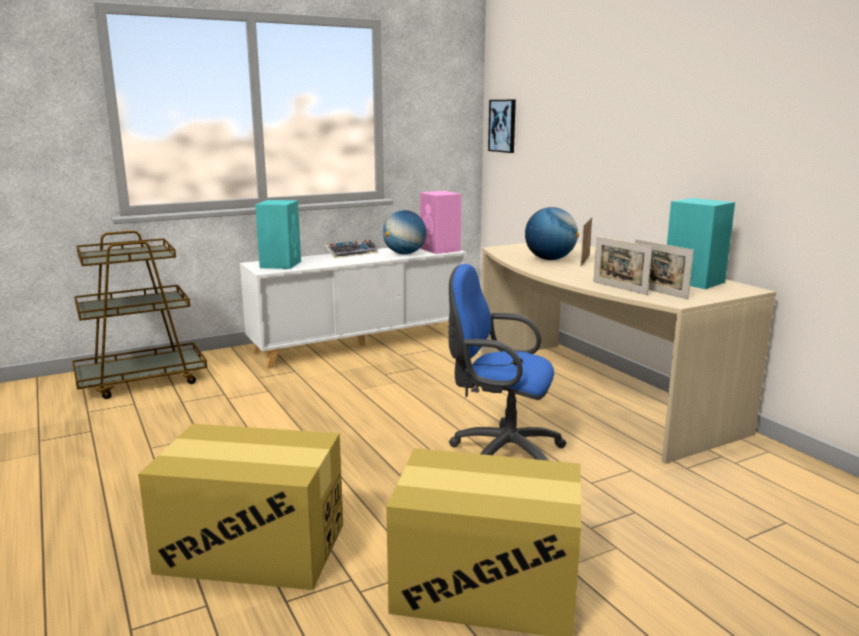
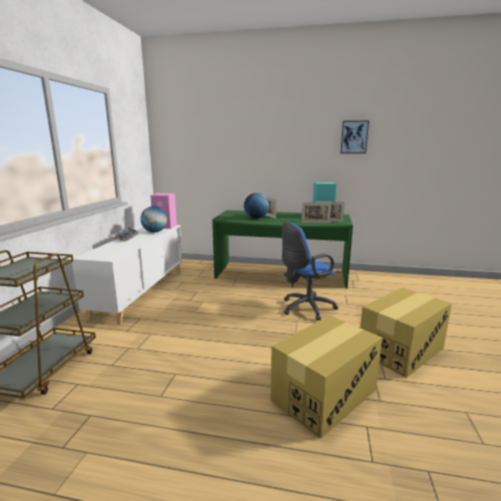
camera: 50 degrees left, 0 degrees up
(281, 264) = (105, 252): turquoise speaker -> none
(503, 126) = (170, 155): picture -> picture (354, 137)
(593, 394) = (280, 275): beige desk -> green desk

